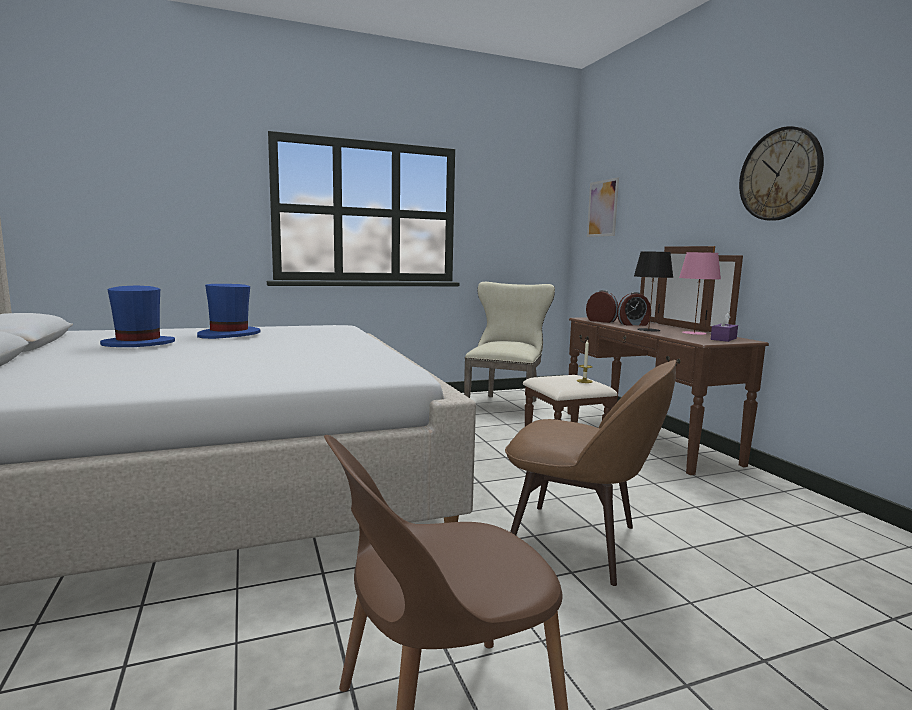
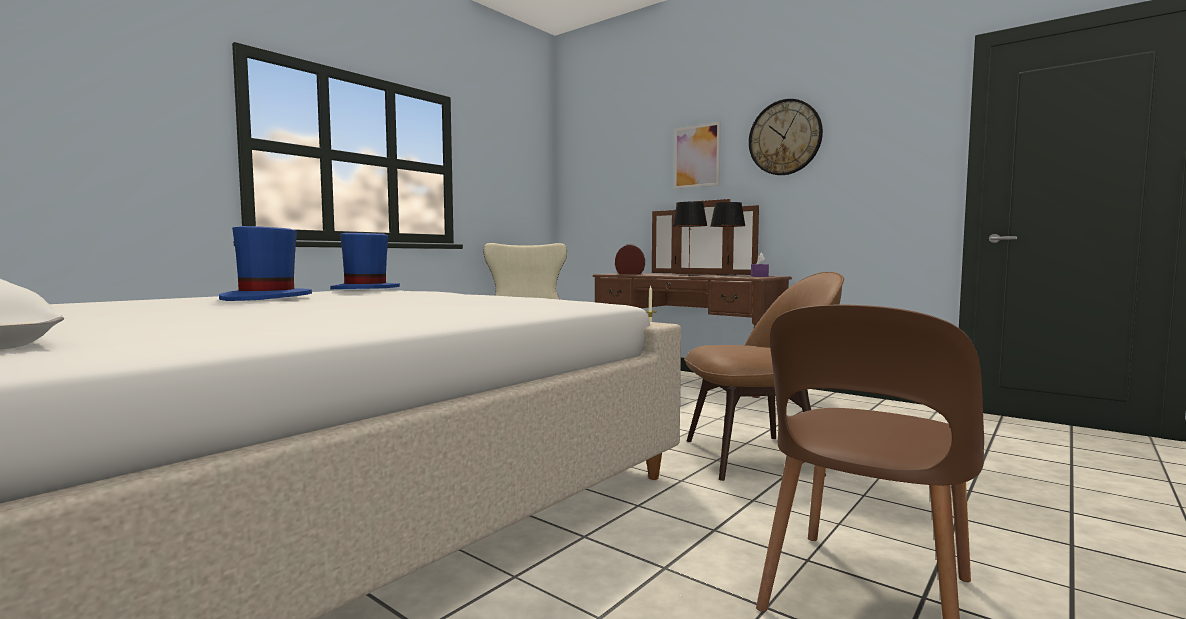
camera: 30 degrees left, 5 degrees down
(138, 344) = (166, 308): blue hat -> blue hat (365, 290)
(602, 208) = (595, 170): picture -> picture (696, 156)
(633, 324) = (662, 274): alarm clock -> none
(694, 333) = (727, 275): pink table lamp -> black table lamp

